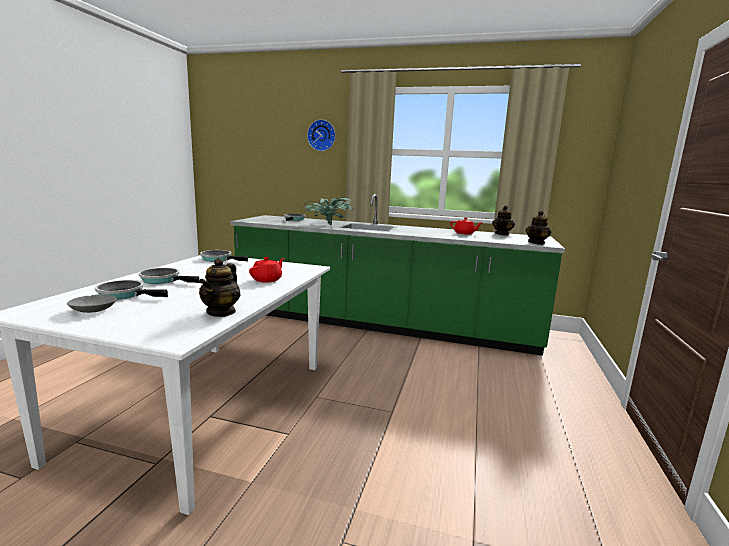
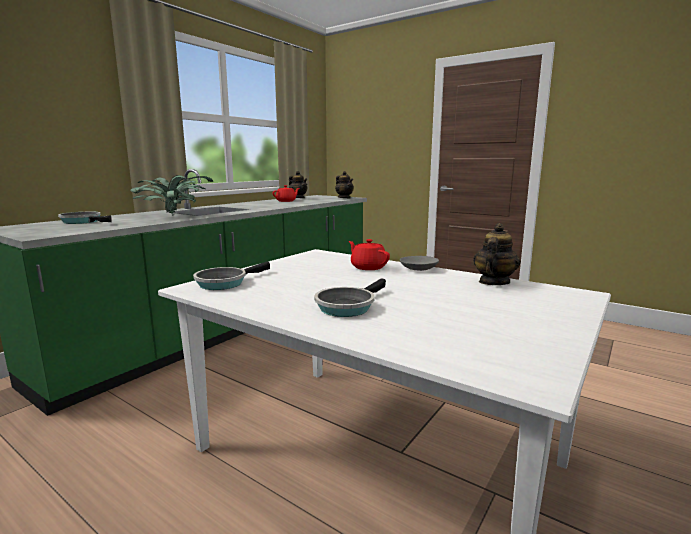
camera: 70 degrees left, 0 degrees up
(94, 310) = (503, 332): grey bowl -> grey bowl (418, 269)
(125, 294) = (426, 322): frying pan -> none
(221, 312) = (493, 282): teapot -> teapot turned 90 degrees counterclockwise
(322, 135) = (58, 78): wall clock -> none

